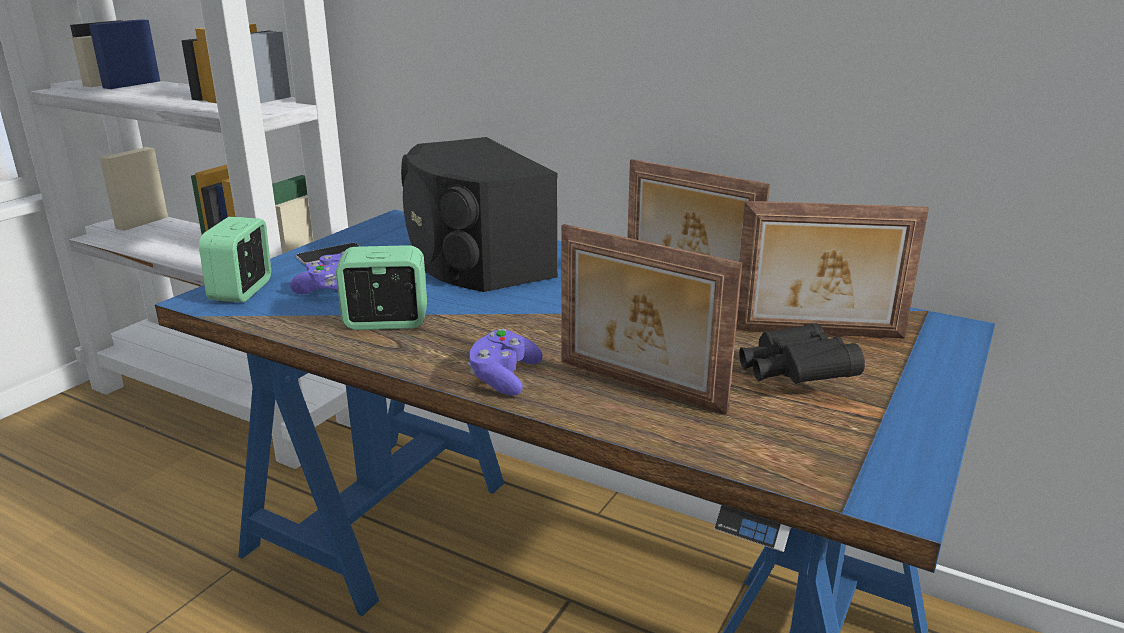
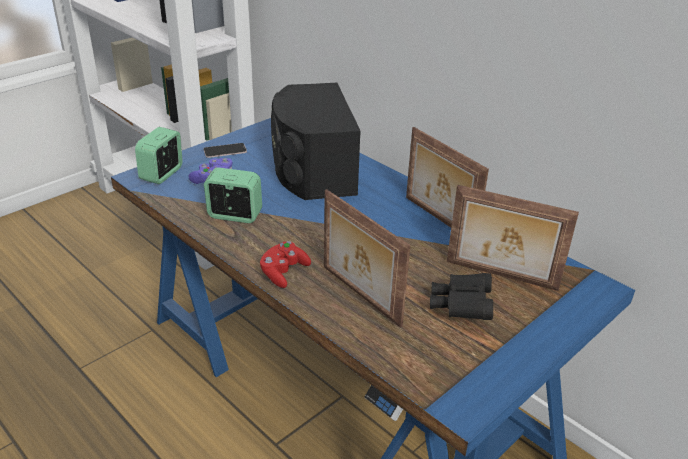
camera: 15 degrees right, 10 degrees up
(504, 378) = (283, 272): purple game controller -> red game controller

